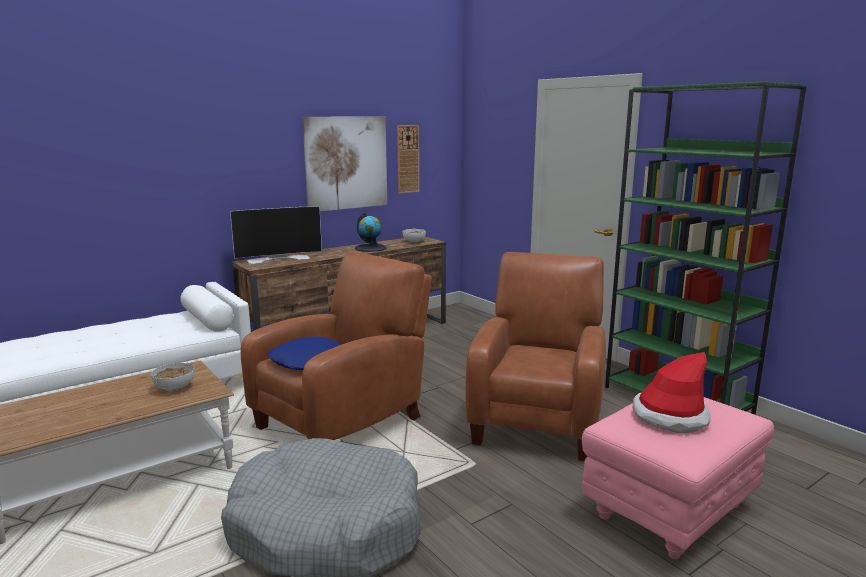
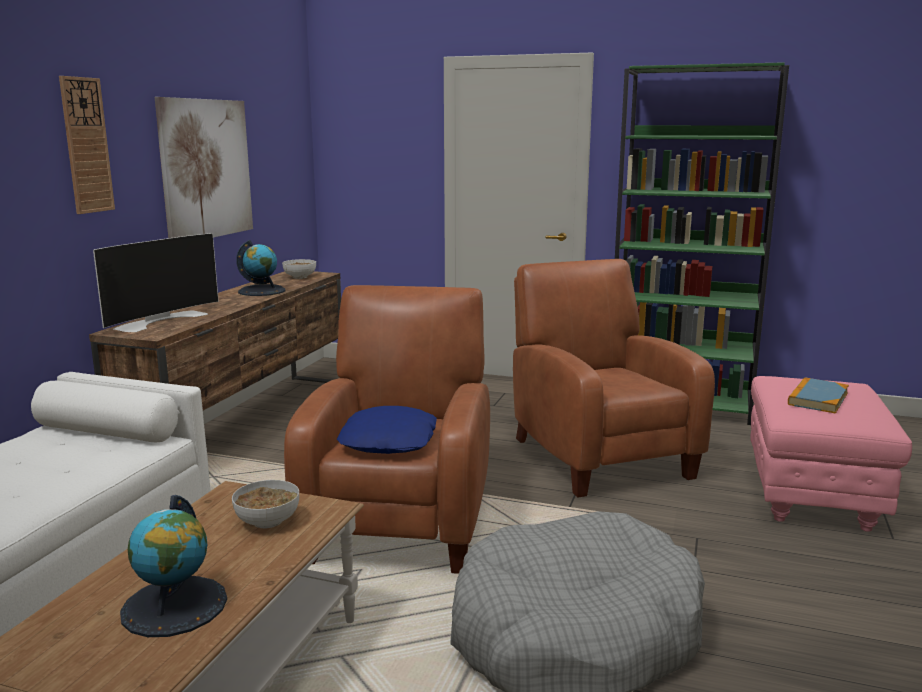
camera: 35 degrees left, 0 degrees up
(70, 414) = (175, 606): none -> globe
(407, 159) = (266, 163): wall clock -> wall clock (86, 145)
(669, 417) = (817, 398): hat -> book

